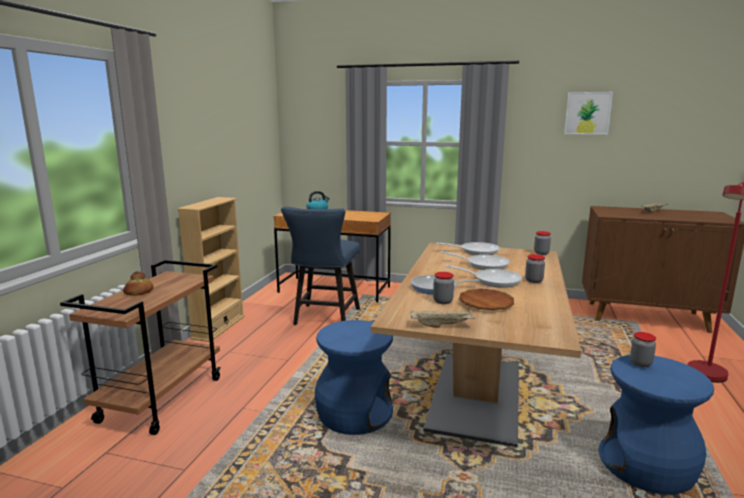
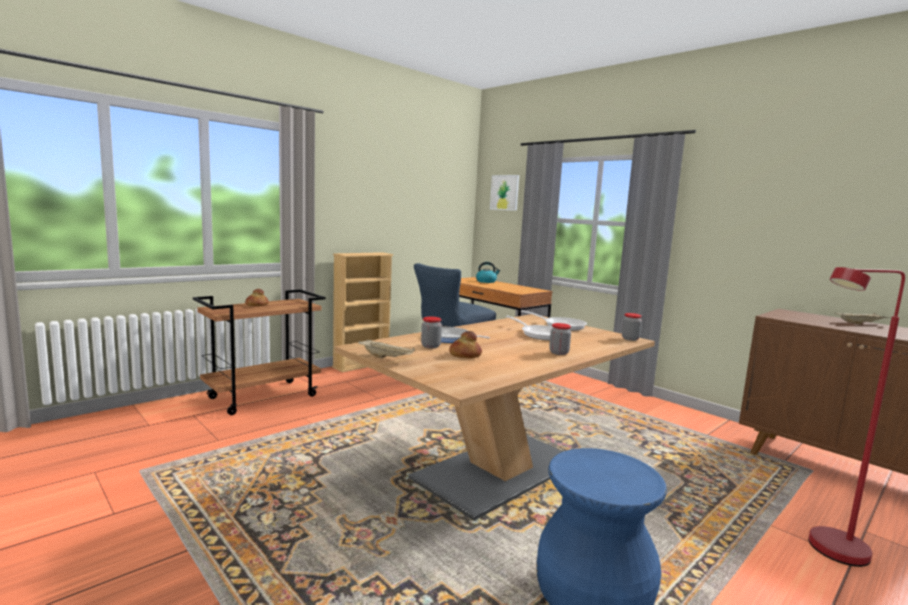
camera: 30 degrees right, 5 degrees down
(354, 413) = (374, 447): blue stool -> none
(486, 303) = (464, 355): brown plate -> bread
(493, 280) = (517, 344): frying pan -> none
(587, 113) = (783, 191): picture -> picture (504, 192)
(640, 363) = (603, 459): jar -> none

